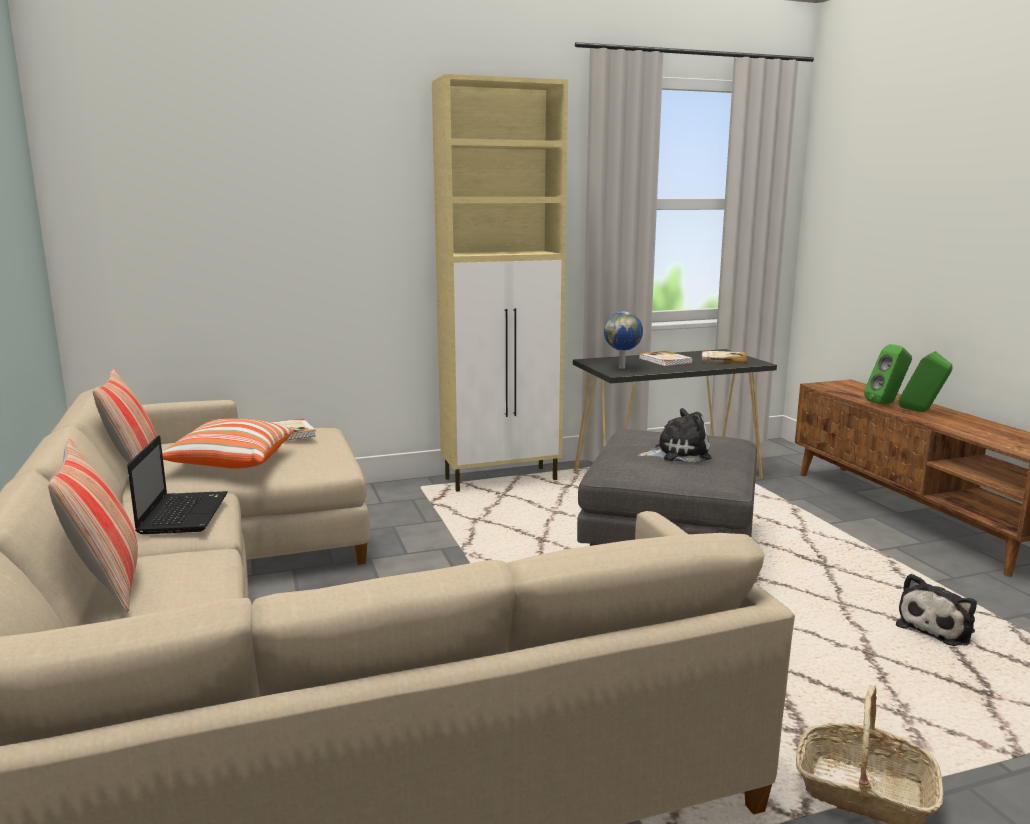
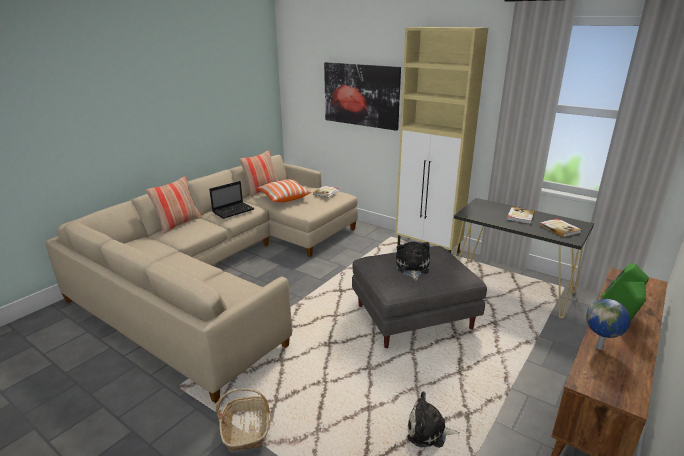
camera: 55 degrees right, 10 degrees up
(304, 217) = (361, 95): none -> picture
(622, 367) = (480, 212): globe -> globe (600, 347)
(678, 453) = (412, 268): plush toy -> plush toy turned 135 degrees counterclockwise

